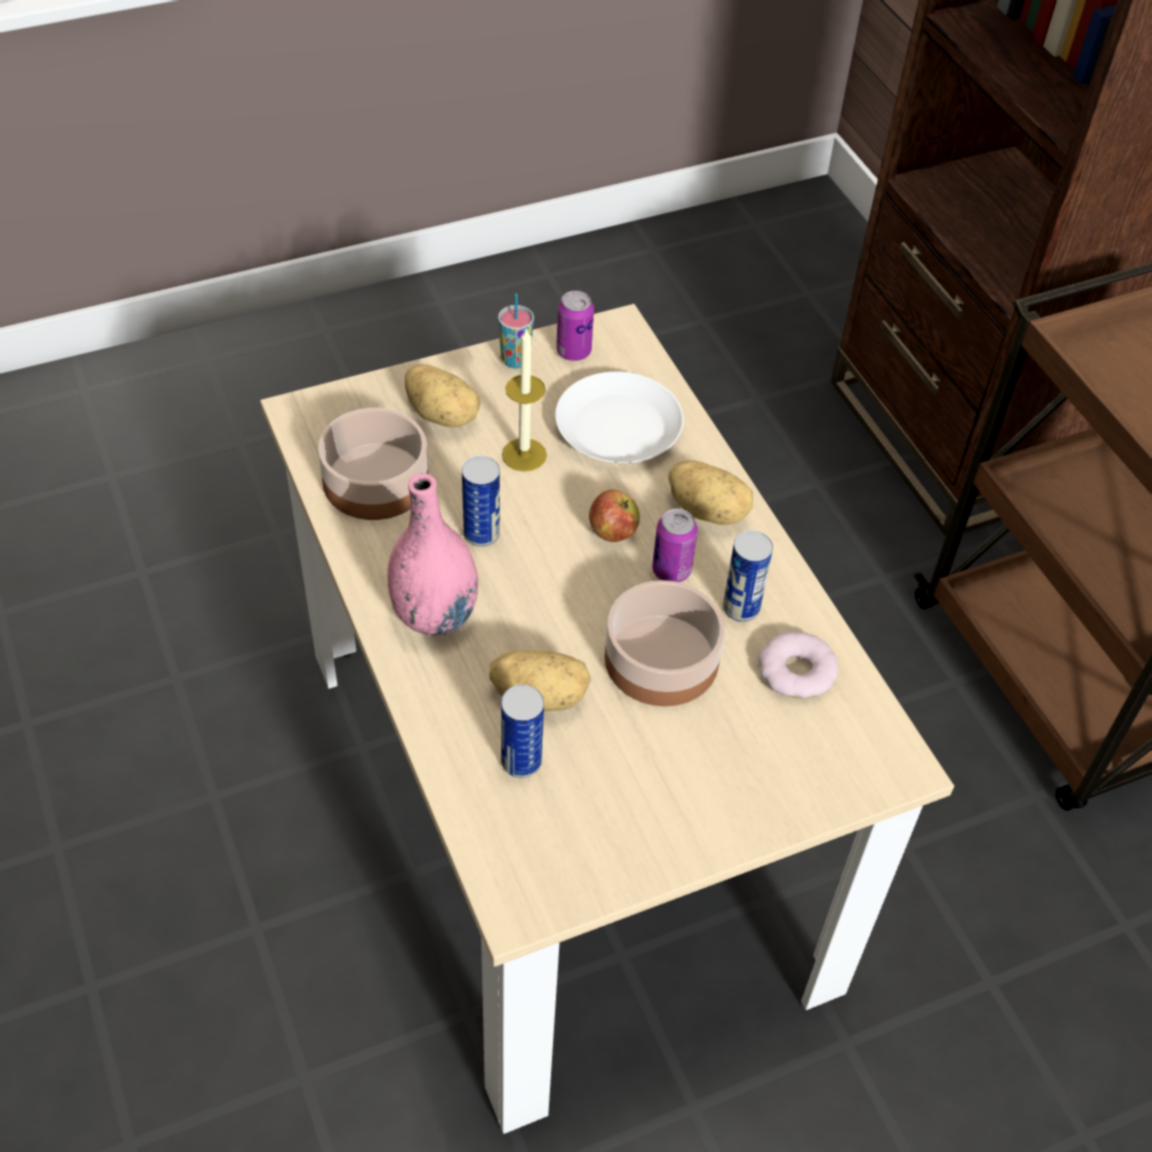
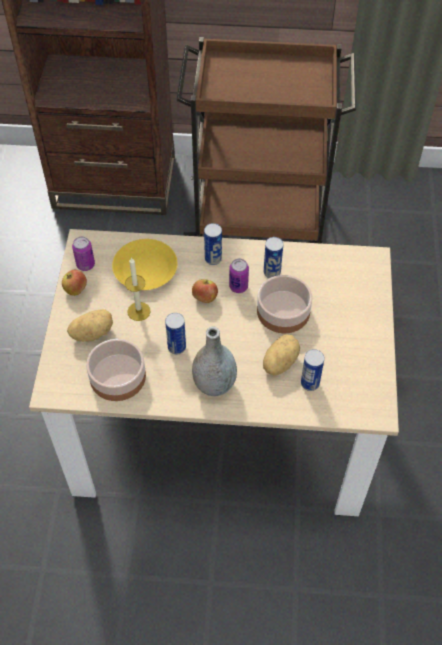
camera: 60 degrees left, 5 degrees up
(434, 616) = (214, 384): pink vase -> grey vase
(515, 360) = (75, 289): cup -> apple
(617, 427) = (144, 269): white plate -> yellow plate
(708, 510) = (213, 259): potato -> can
(796, 671) = (313, 269): donut -> none

